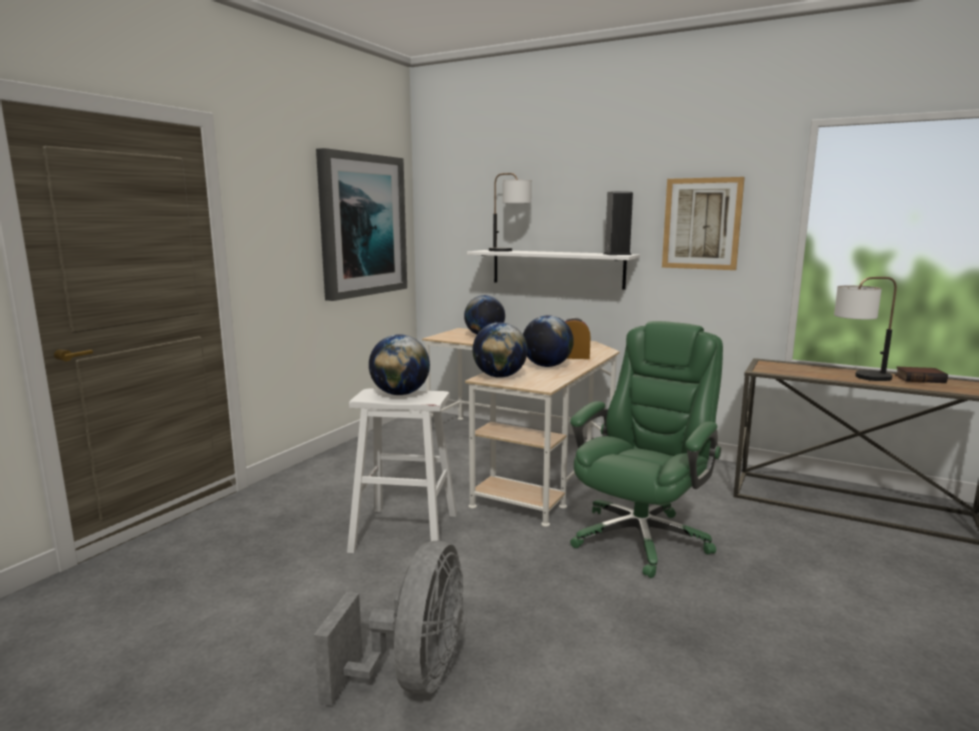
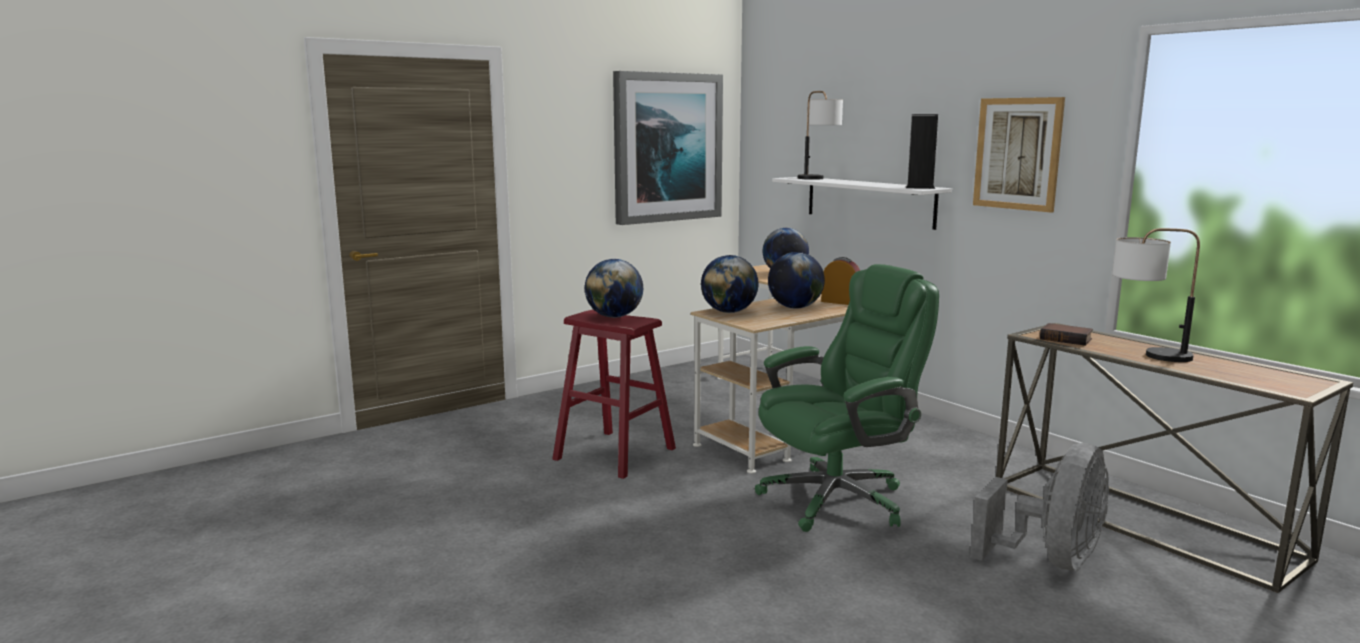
camera: 25 degrees right, 0 degrees up
(405, 532) = (614, 454): white stool -> red stool
(412, 677) = (524, 548): grey fan -> grey fan (1051, 560)
(920, 379) = (1231, 365): book -> book (1066, 339)

